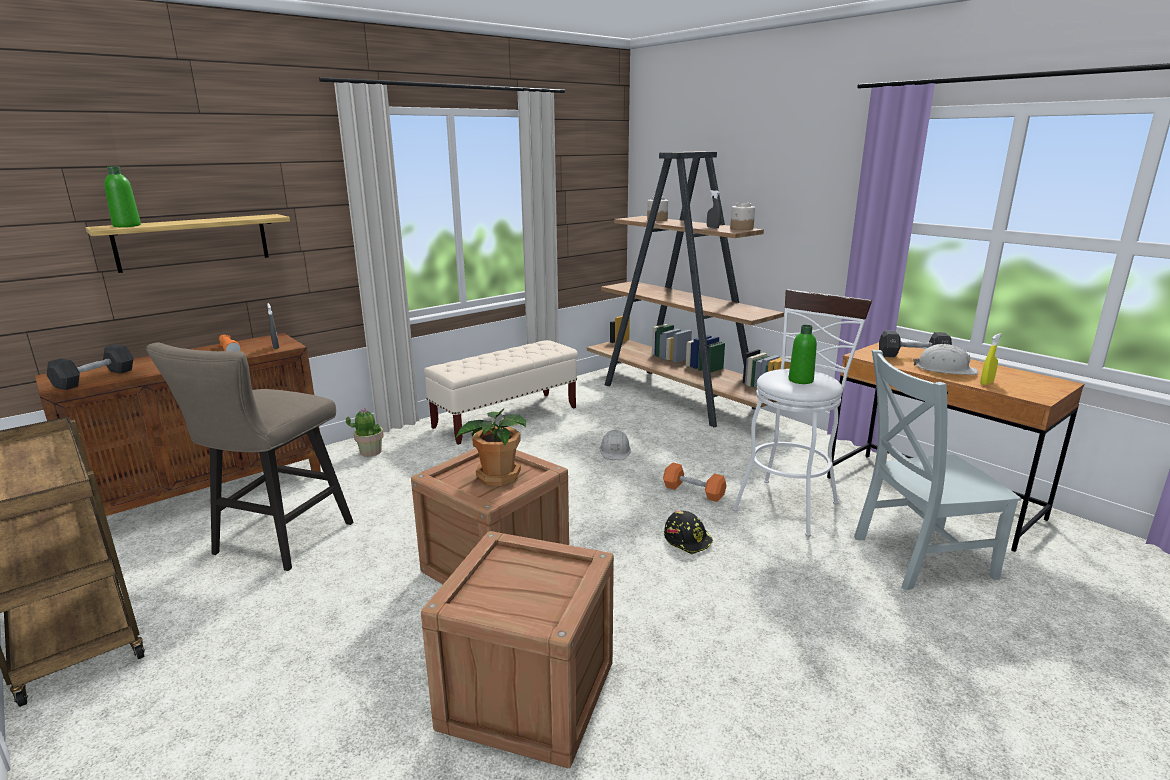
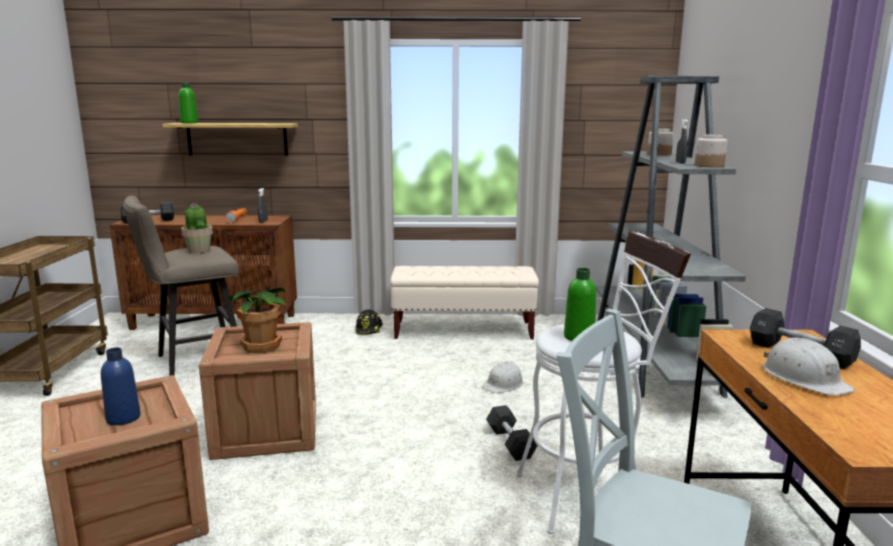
camera: 40 degrees right, 5 degrees down
(370, 452) = (334, 325): potted plant -> potted plant (199, 250)
(538, 583) = (123, 418): none -> blue bottle
(680, 397) = (654, 360): brown bookcase -> grey bookcase
(688, 540) = (429, 479): black hard hat -> black hard hat (369, 329)
(693, 491) = (510, 443): orange dumbbell -> black dumbbell
(986, 383) = (824, 409): yellow spray bottle -> none

